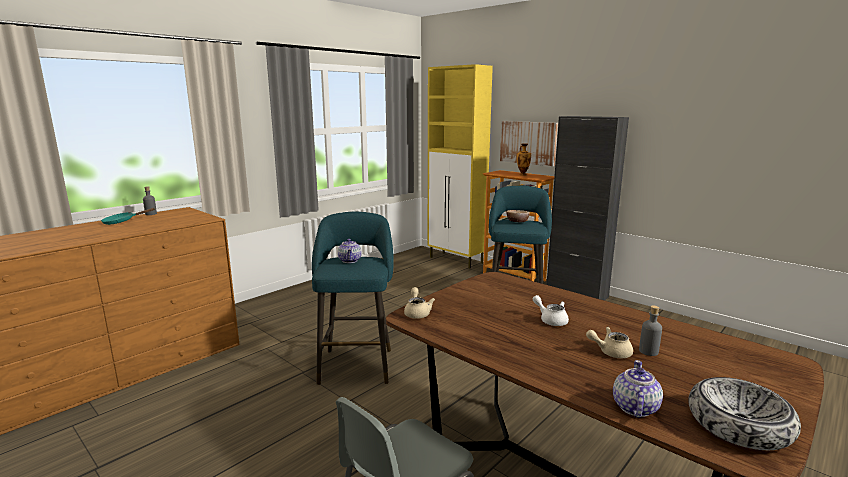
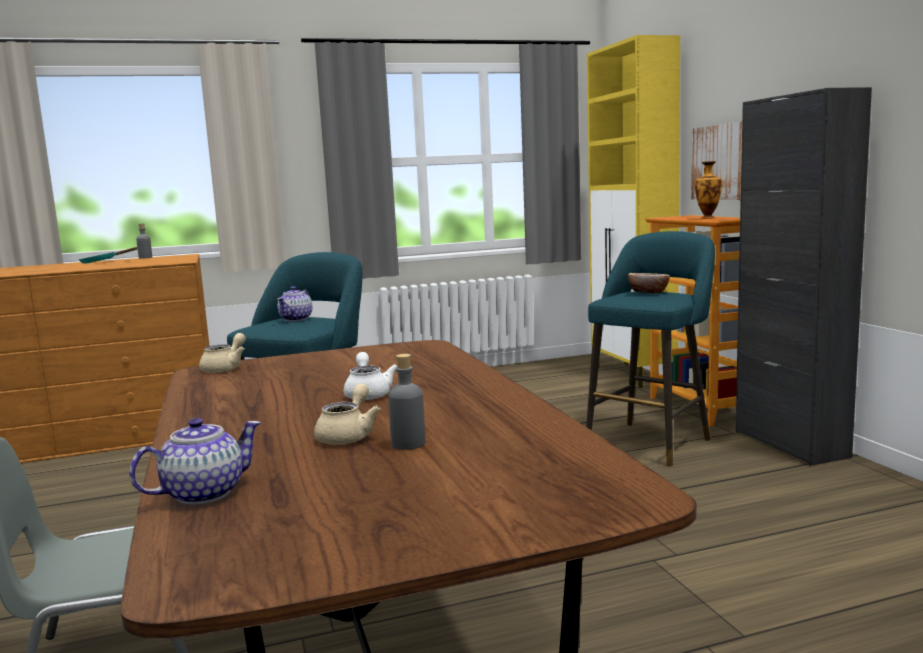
camera: 30 degrees right, 5 degrees down
(610, 352) = (348, 435): beige teapot -> beige teapot turned 75 degrees clockwise
(738, 425) = (288, 544): bowl -> none

